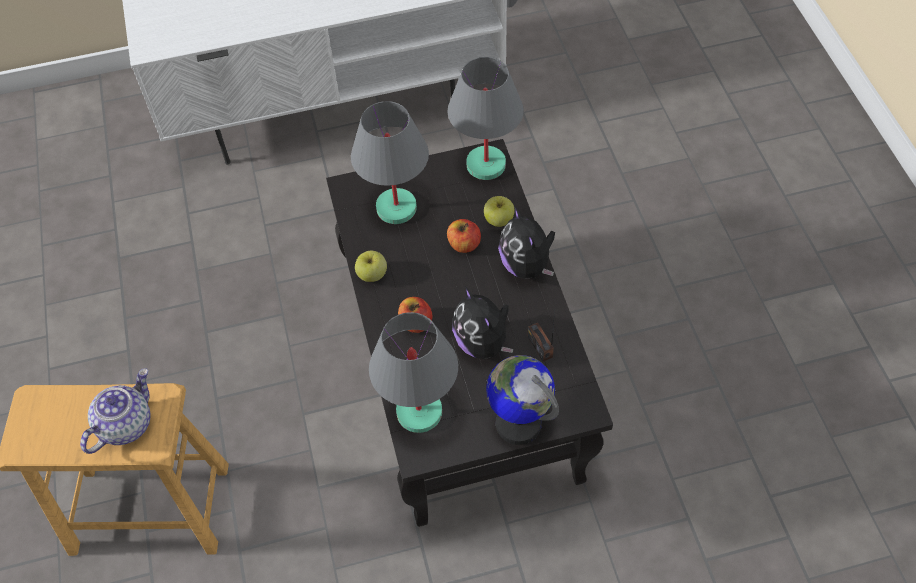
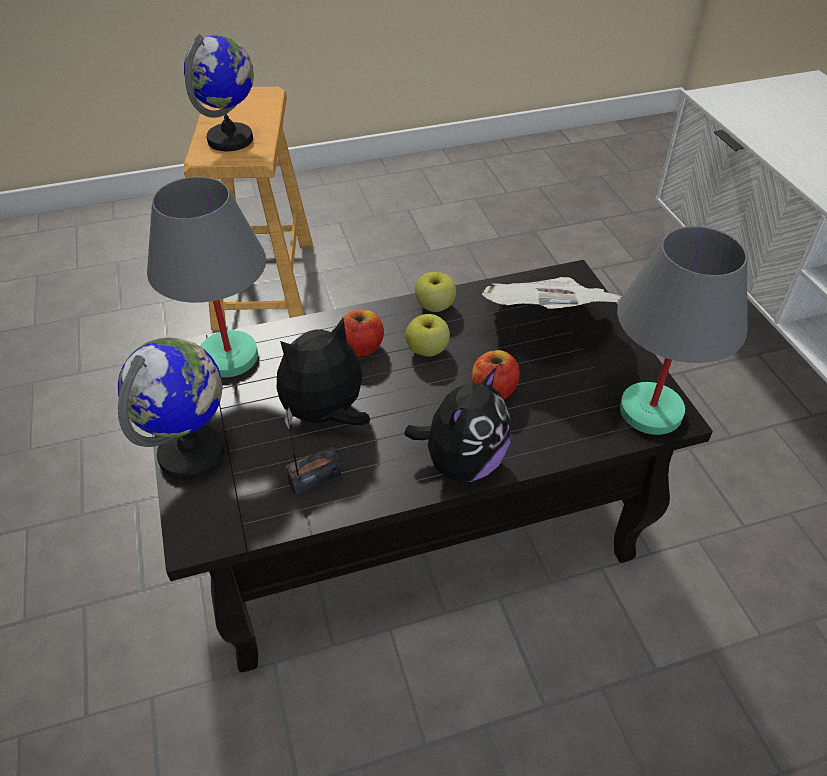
camera: 85 degrees right, 10 degrees down
(125, 424) = (231, 139): teapot -> globe
(395, 208) = (546, 321): grey table lamp -> newspaper
(499, 220) = (545, 428): apple -> apple (427, 350)
(526, 265) = (462, 462): plush toy -> plush toy turned 150 degrees clockwise

